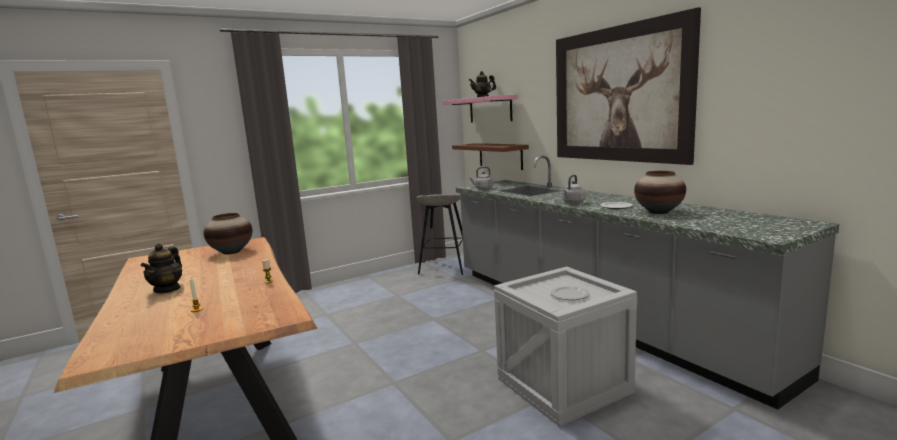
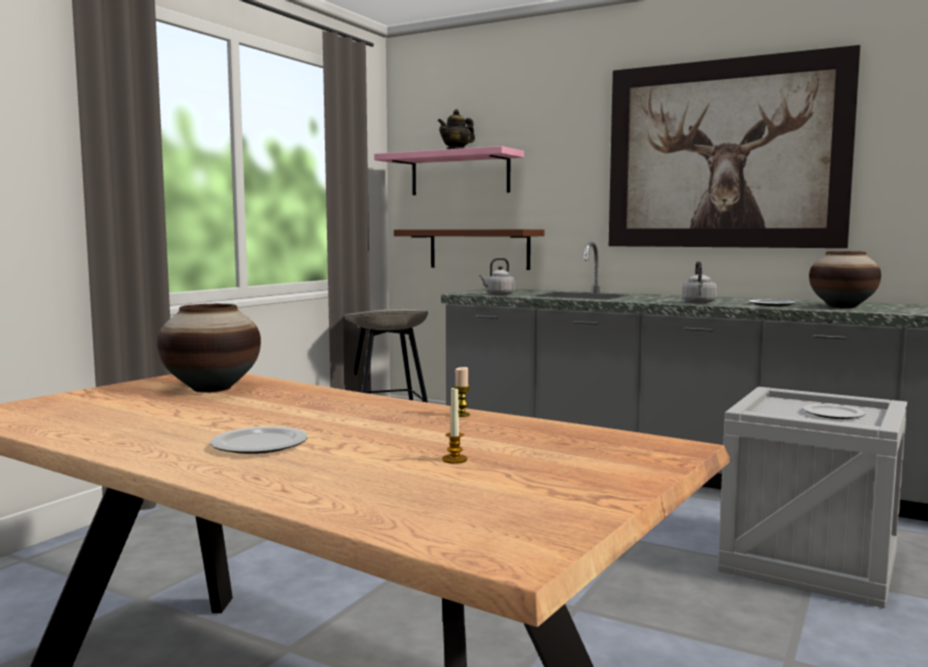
camera: 30 degrees left, 5 degrees down
(167, 289) = (261, 444): teapot -> plate

